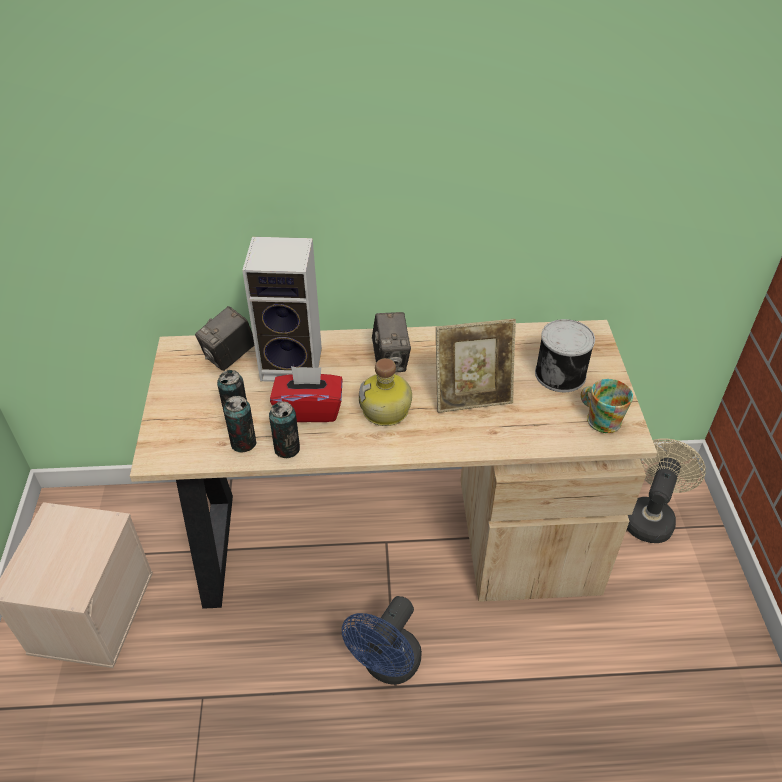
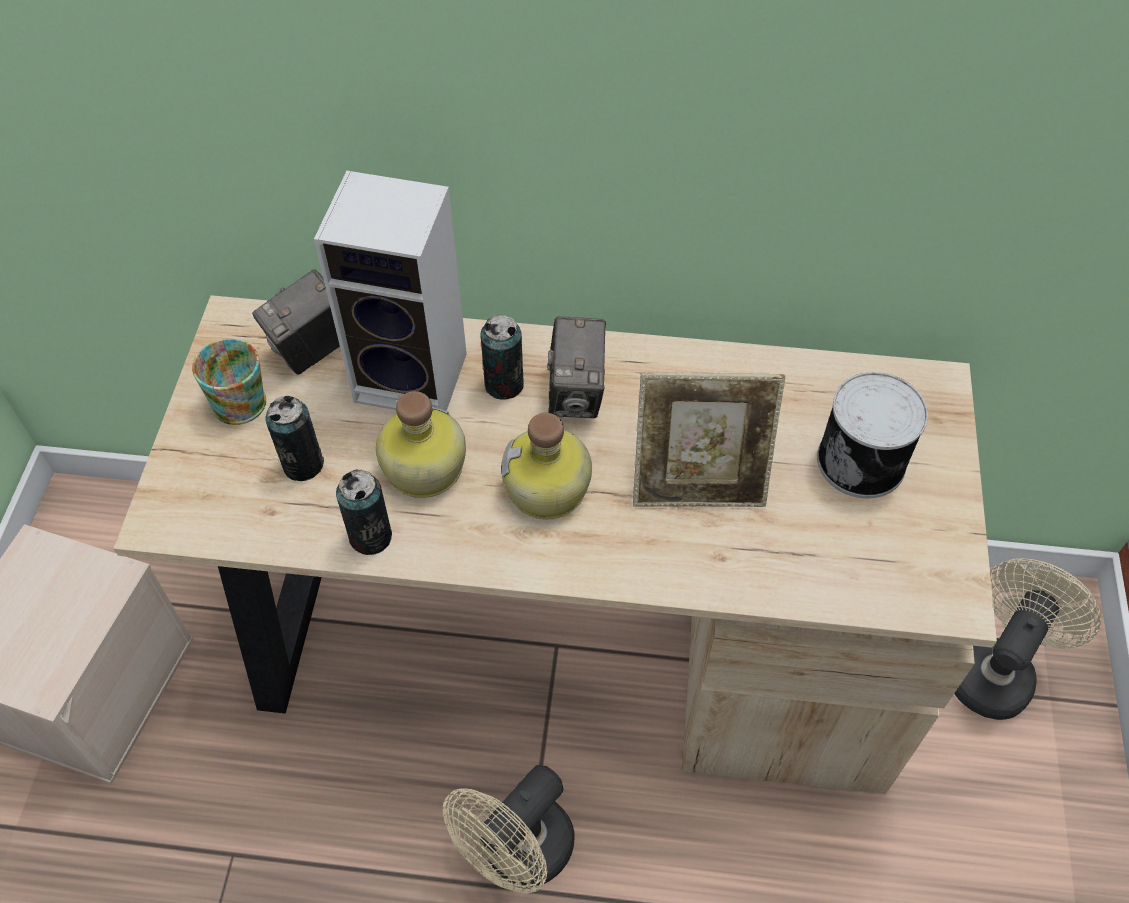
camera: 10 degrees right, 10 degrees up
(243, 443) = (303, 515): can -> can (504, 384)
(309, 409) = (421, 468): red tissue box -> bottle
(387, 666) = (518, 854): blue fan -> beige fan
(599, 418) = (910, 558): mug -> mug (236, 398)

